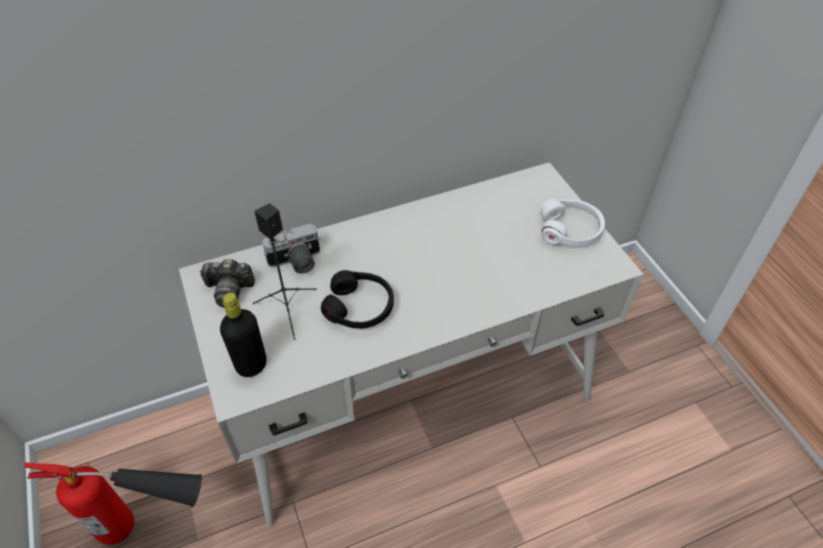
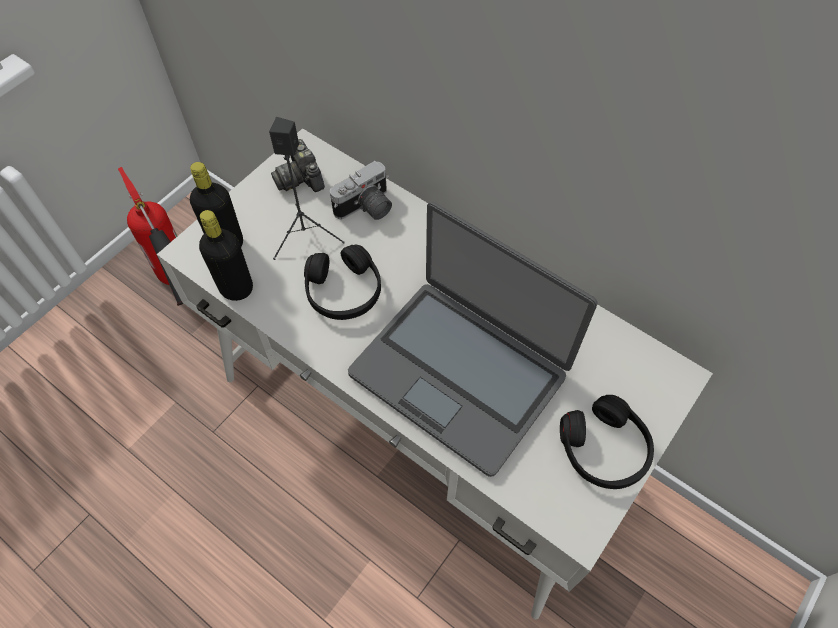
camera: 60 degrees right, 10 degrees up
(296, 263) = (366, 208): camera -> camera turned 75 degrees counterclockwise
(302, 375) = (236, 288): none -> black bottle
(474, 272) = (459, 373): none -> laptop
(570, 230) = (604, 449): white headphones -> black headphones

